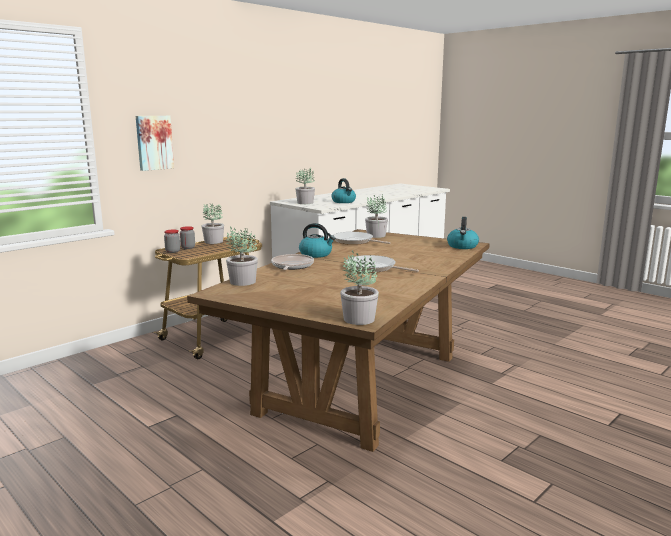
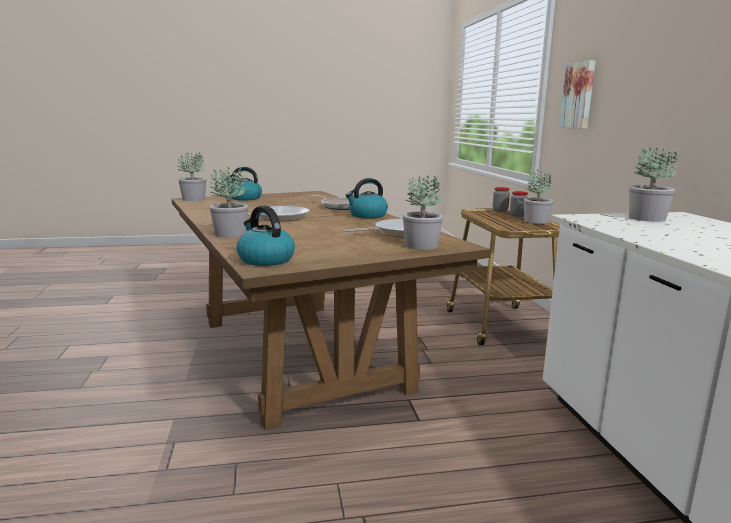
camera: 125 degrees right, 0 degrees up
(242, 282) = (324, 197): potted plant -> potted plant (231, 234)
(344, 201) = (653, 234): kettle -> kettle (244, 198)

